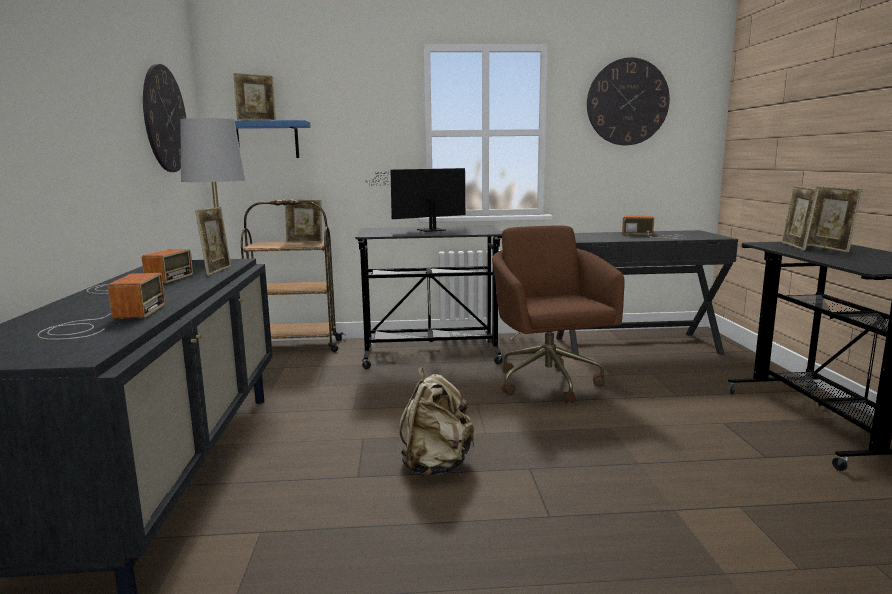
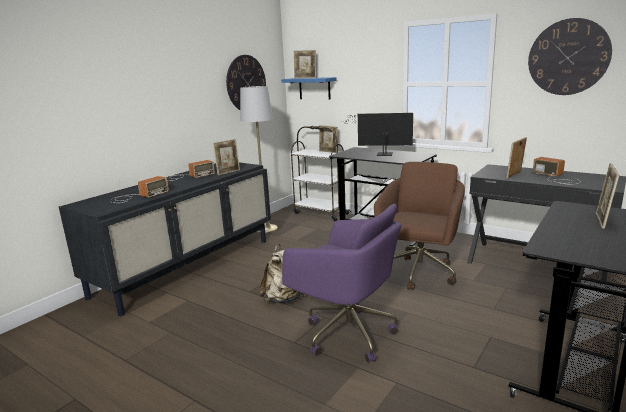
camera: 40 degrees right, 5 degrees up
(295, 347) = (320, 213): brown cart -> white cart
(591, 478) = (345, 334): none -> purple office chair
(795, 246) = (582, 213): picture frame -> picture frame (514, 175)

